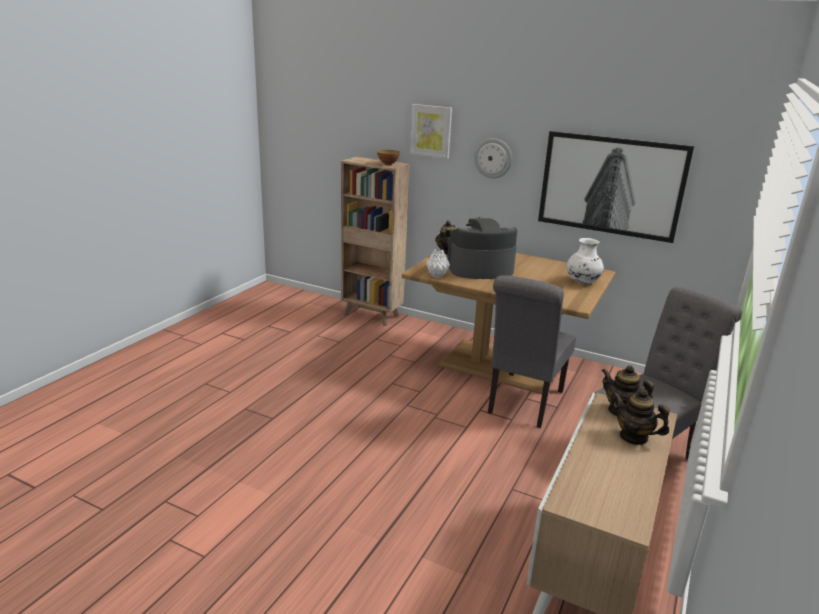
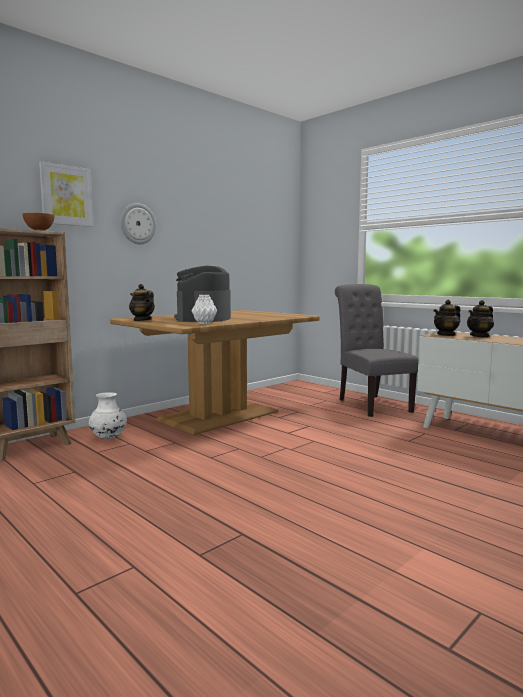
camera: 70 degrees left, 15 degrees down
(523, 404) = (287, 419): grey chair -> none
(582, 282) = (259, 312): white vase -> white vase (108, 438)
(611, 185) = (228, 241): picture -> none

